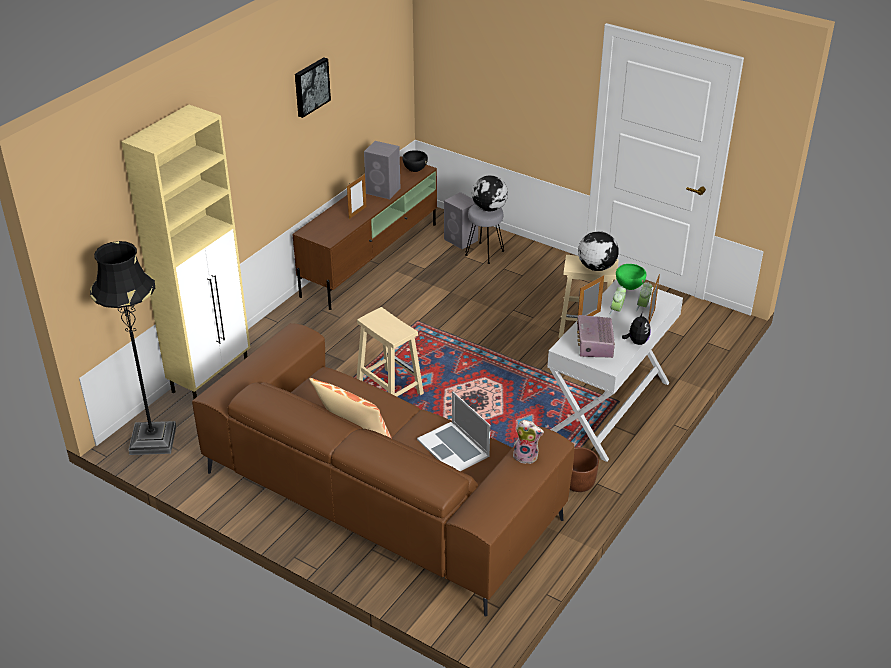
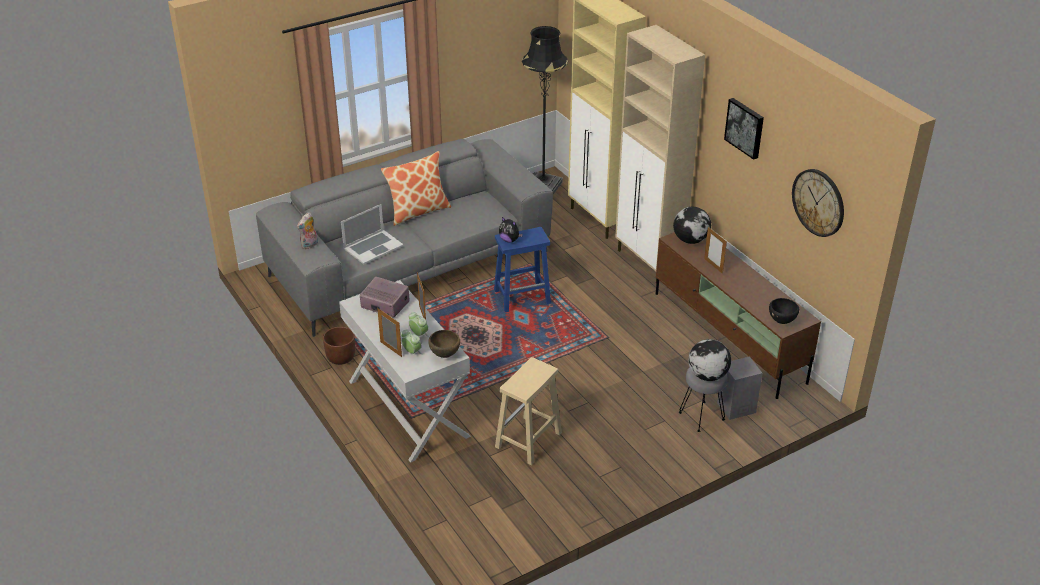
camera: 115 degrees right, 0 degrees up
(279, 325) = (648, 263): none -> beige cabinet
(376, 70) = (818, 202): none -> wall clock
(381, 495) = (409, 264): brown sofa -> grey sofa
(384, 191) = (748, 291): grey speaker -> none
(388, 389) = (523, 296): beige stool -> blue stool
(453, 447) = (373, 247): laptop -> laptop turned 150 degrees clockwise
(596, 267) = (522, 379): globe -> globe (691, 240)
(629, 288) = (445, 355): green bowl -> brown bowl
(636, 342) = (369, 329): plush toy -> plush toy (509, 240)

